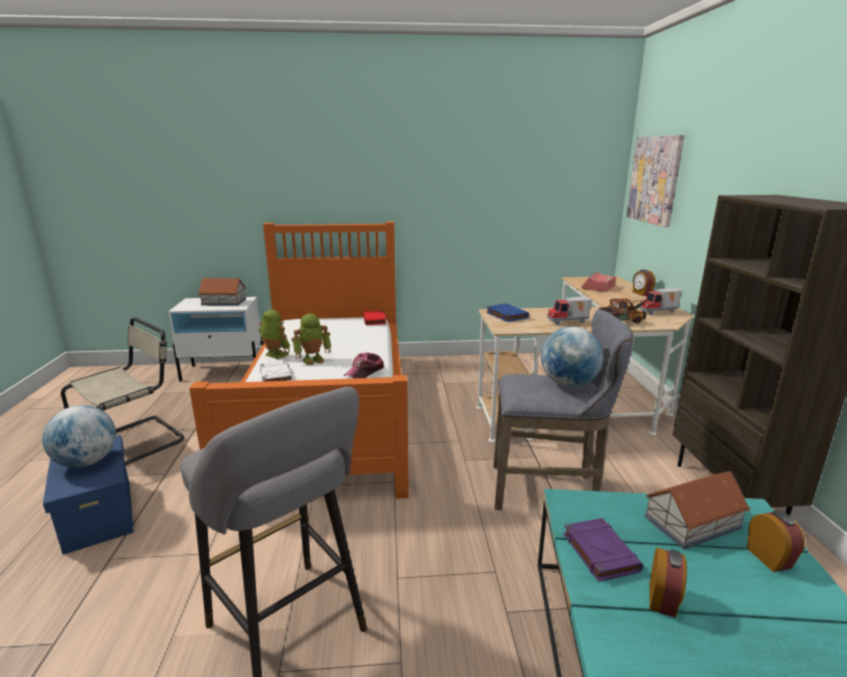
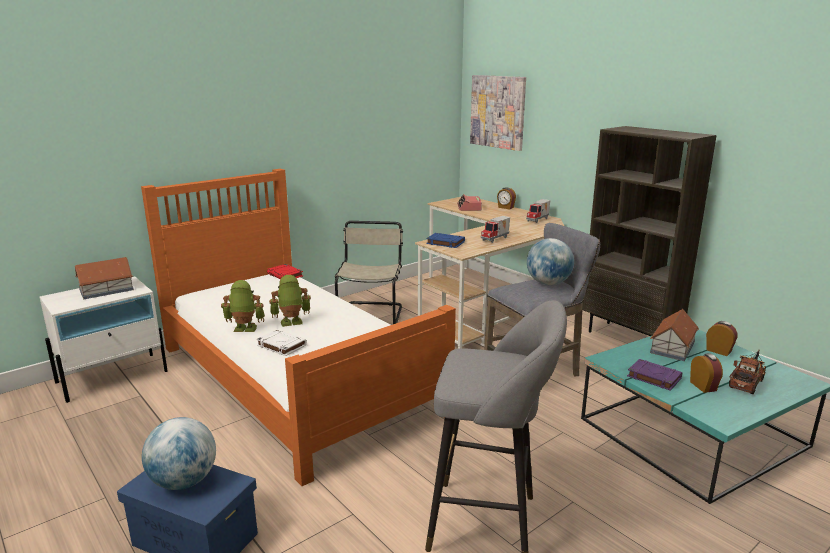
camera: 35 degrees left, 0 degrees up
(135, 441) = (118, 472): beige chair -> beige chair (371, 314)
(313, 360) = (291, 323): toy robot -> toy robot turned 135 degrees counterclockwise
(365, 372) = (357, 320): cap -> none
(624, 321) = (528, 231): toy truck -> toy truck (747, 382)

